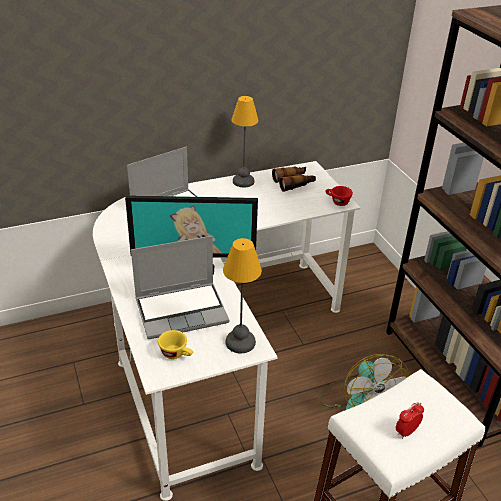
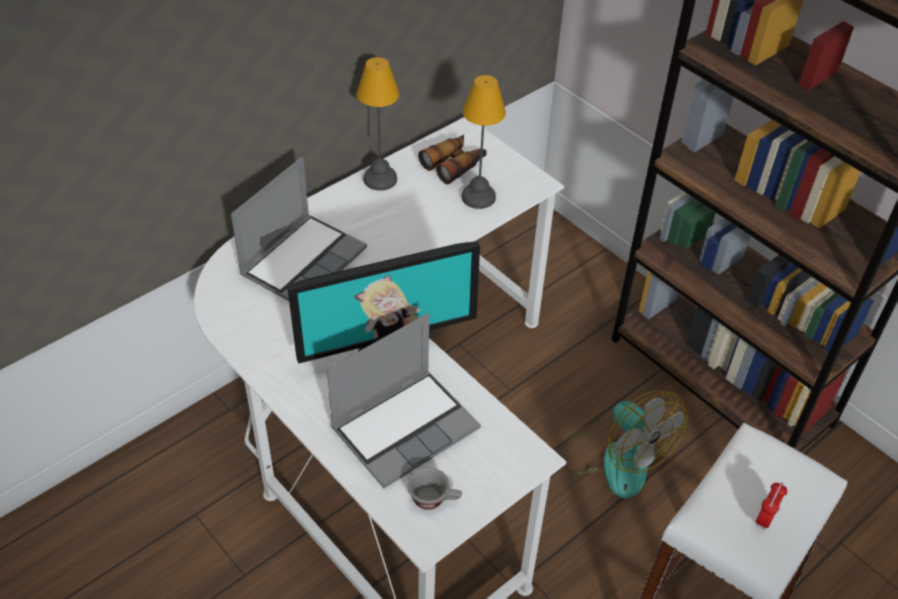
camera: 20 degrees left, 10 degrees up
(177, 354) = (434, 499): yellow cup -> grey cup
(239, 343) = (508, 455): table lamp -> table lamp (478, 198)
(337, 202) = (529, 184): red cup -> none

